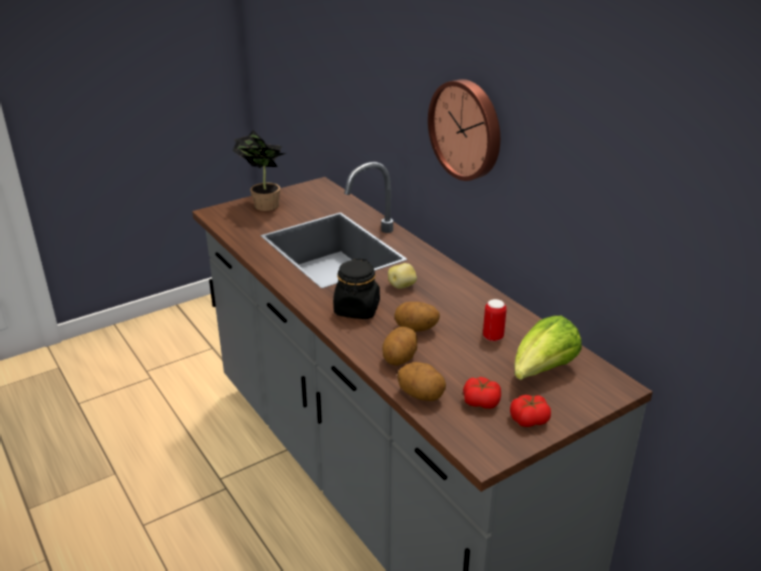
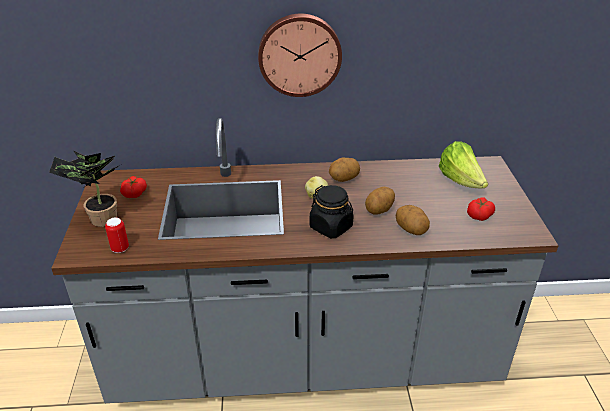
camera: 60 degrees left, 5 degrees up
(421, 395) = (459, 236): potato -> potato (343, 179)
(493, 337) = (412, 184): can -> can (120, 248)
(529, 419) = (506, 205): tomato -> tomato (134, 193)

